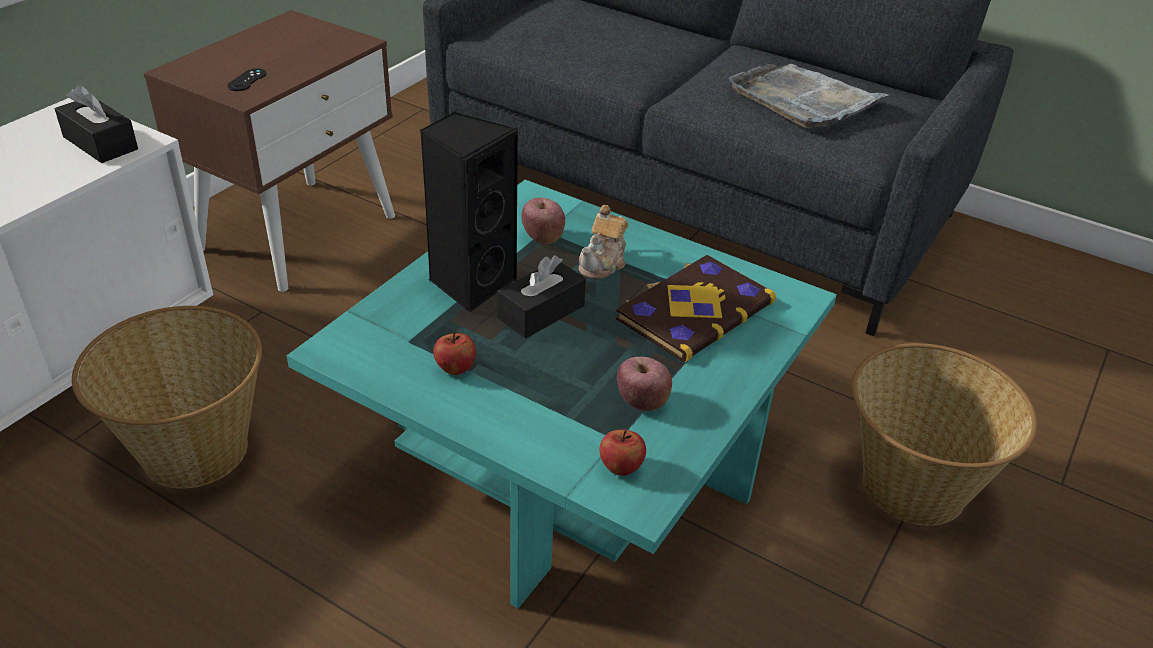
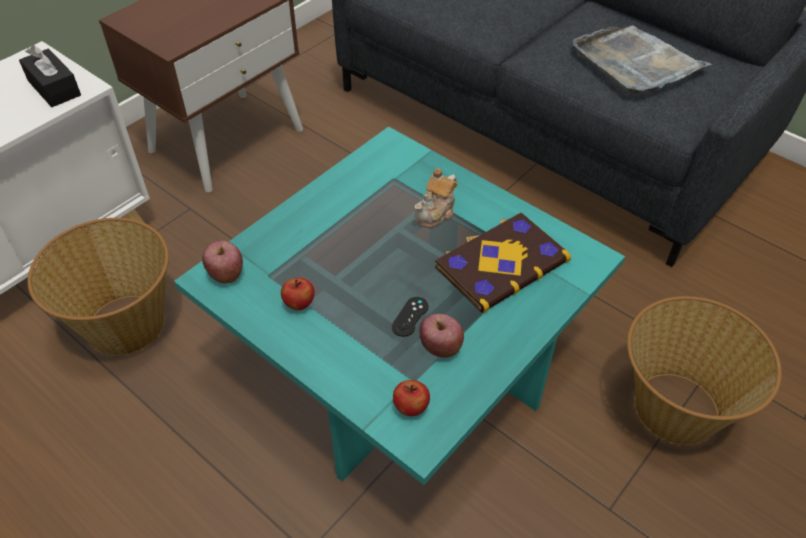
camera: 10 degrees right, 10 degrees up
(247, 80) = (176, 30): black game controller -> black game controller (410, 316)
(470, 283) = (326, 224): black speaker -> none
(541, 312) = (376, 256): black tissue box -> none
(543, 237) = (392, 184): apple -> apple (226, 274)

